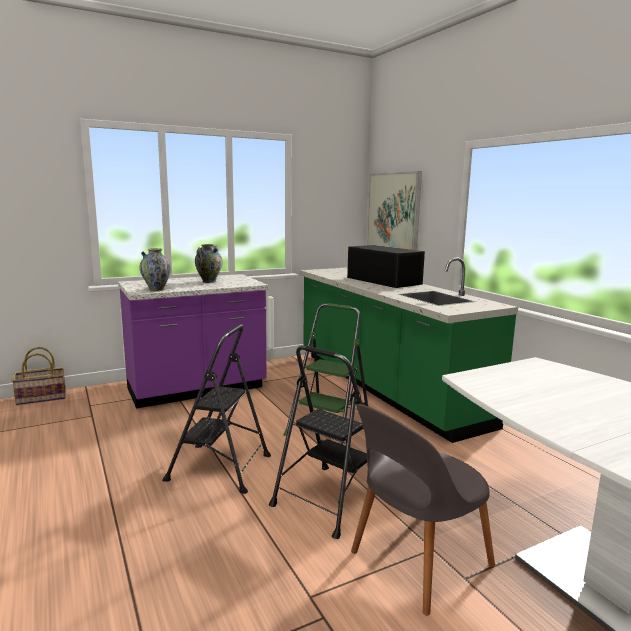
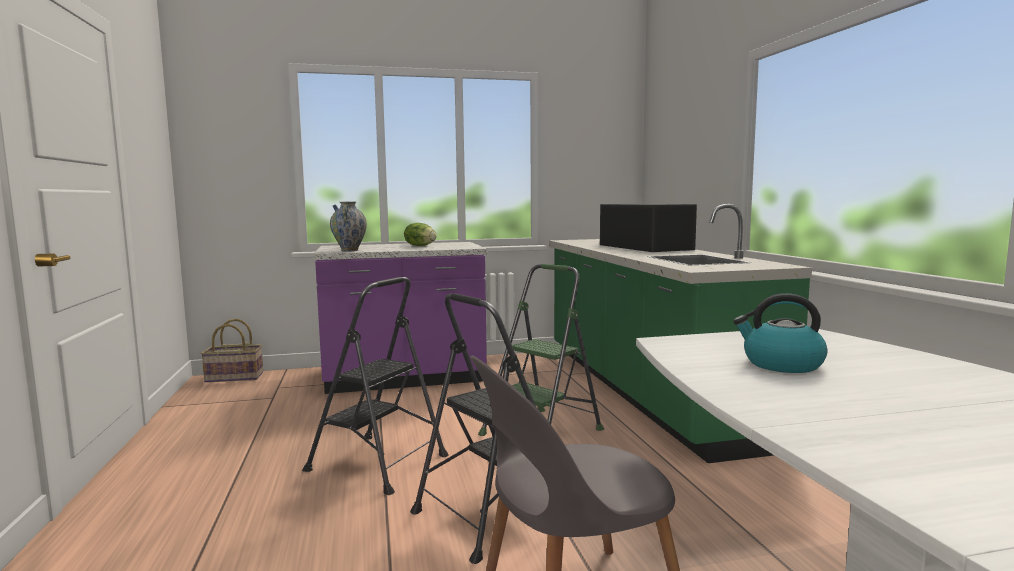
camera: 15 degrees right, 5 degrees down
(209, 281) = (420, 246): vase -> lettuce
(393, 214) = (670, 165): picture -> none
(548, 395) = (781, 364): none -> kettle

